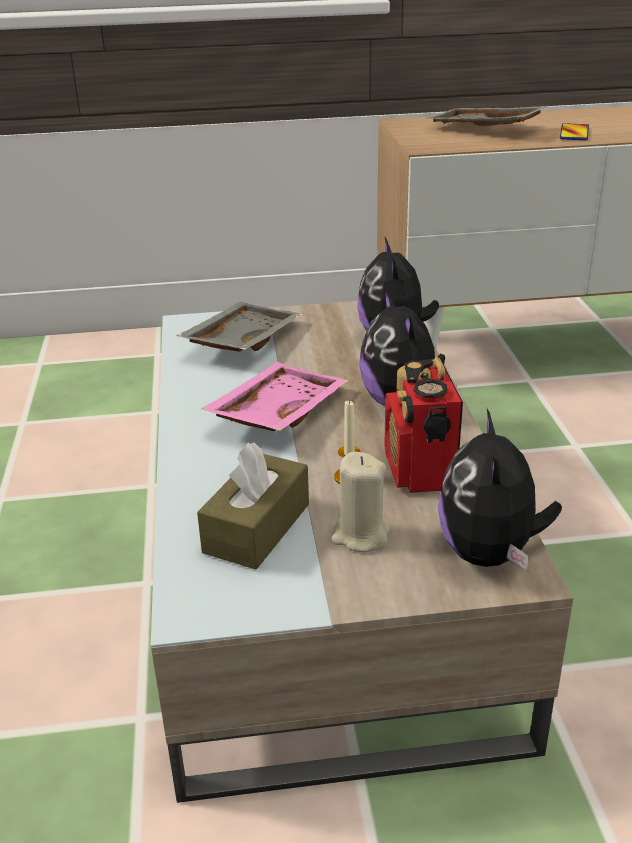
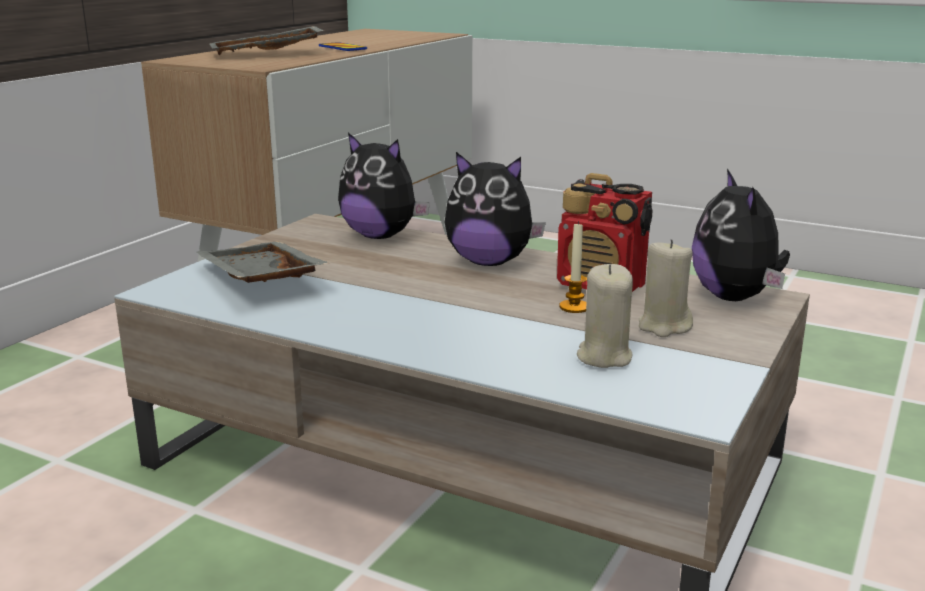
camera: 55 degrees left, 10 degrees down
(257, 528) = (603, 356): brown tissue box -> beige candle
(276, 412) = (423, 302): pink tray -> none
(490, 553) = (736, 297): plush toy -> plush toy turned 45 degrees clockwise

